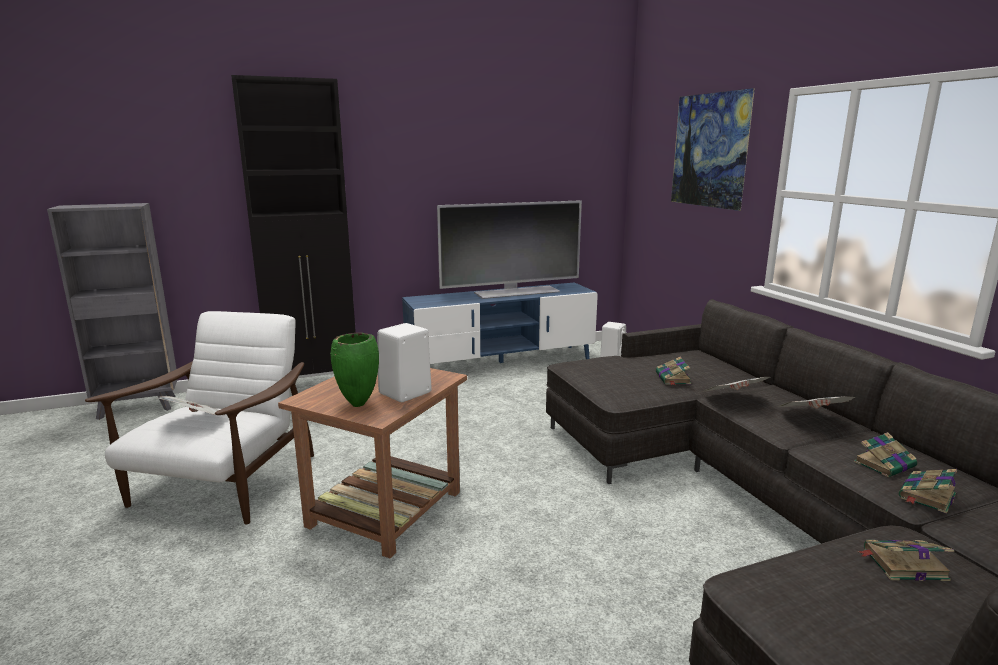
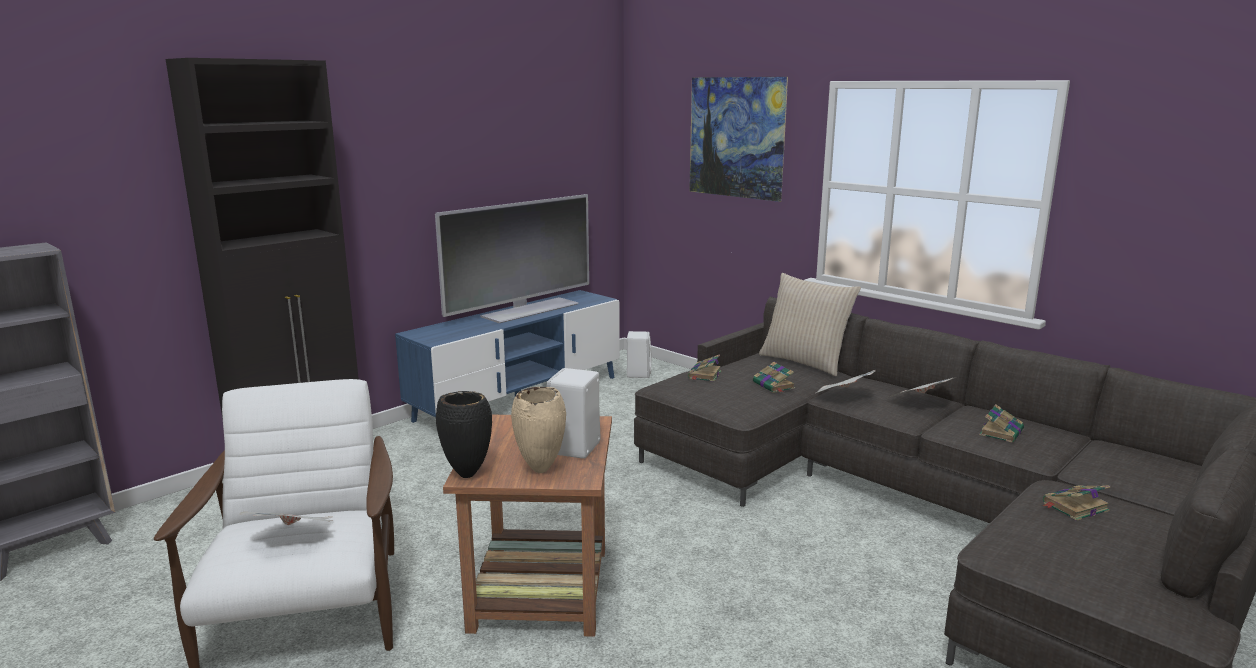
camera: 25 degrees left, 0 degrees up
(305, 397) = (468, 474): none -> black vase
(358, 405) = (541, 470): green vase -> beige vase
(727, 363) = (805, 362): none -> beige pillow
(926, 496) = (1047, 452): book -> book (704, 375)

